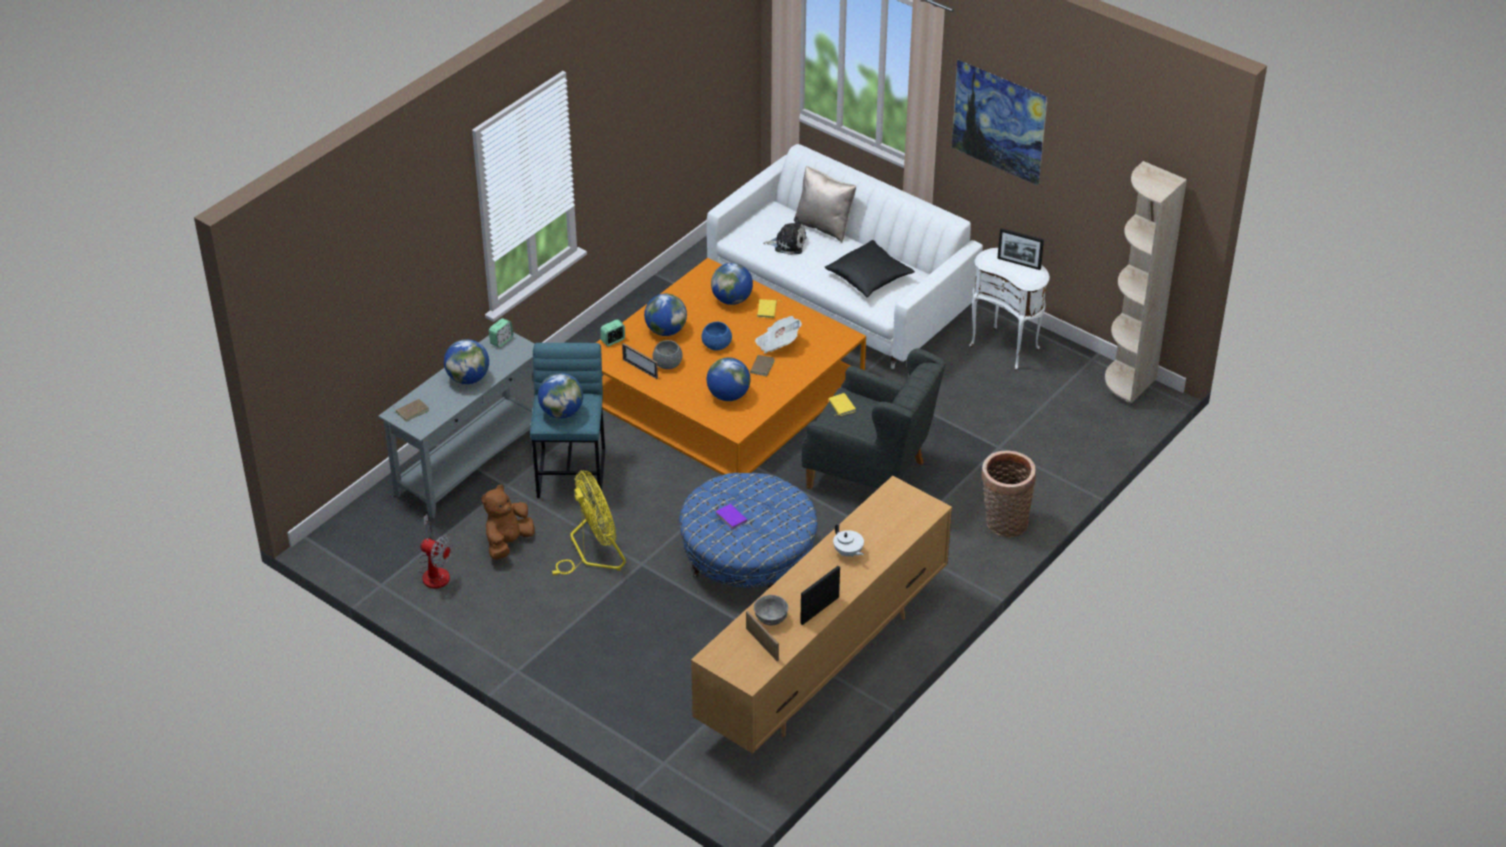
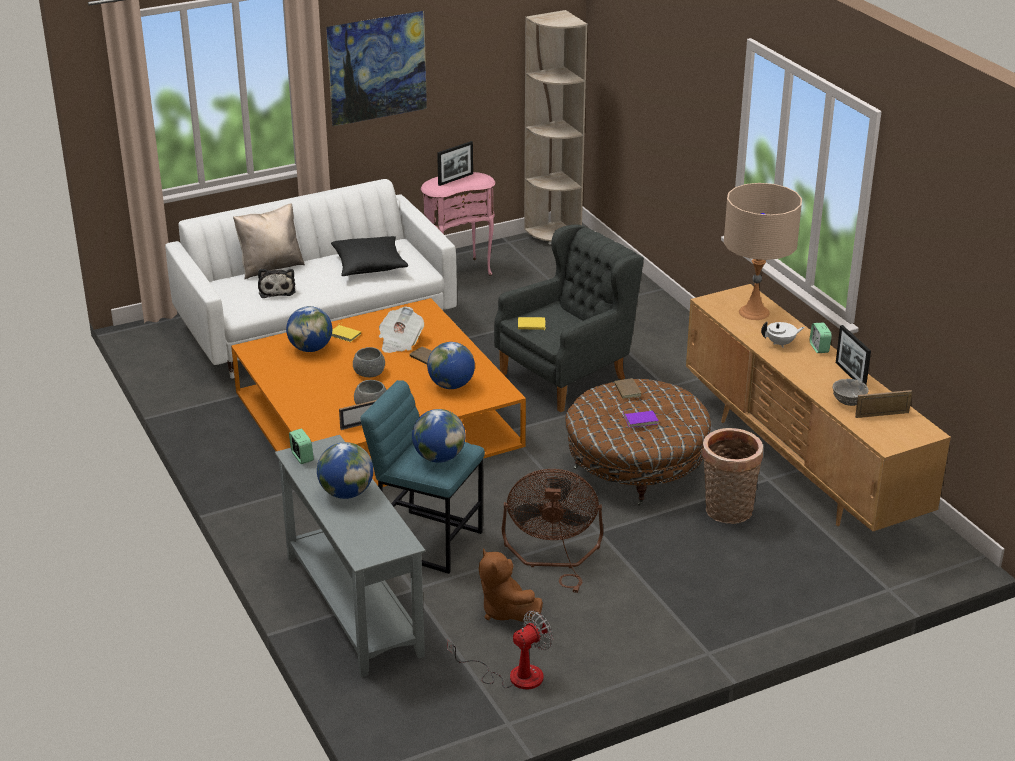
camera: 65 degrees left, 10 degrees down
(412, 411) = (368, 544): brown book -> brown book (626, 390)
(590, 549) = (555, 558): yellow fan -> brown fan
(613, 341) = (305, 428): alarm clock -> alarm clock (819, 348)
(666, 331) = (320, 395): globe -> none
(717, 344) = (369, 372): blue bowl -> grey bowl
(748, 559) = (635, 468): blue ottoman -> brown ottoman
(788, 244) = (277, 290): plush toy -> plush toy turned 135 degrees clockwise
(895, 522) = (754, 312): none -> beige table lamp
(1003, 522) = (676, 332): basket -> basket (727, 512)
(1006, 347) = (458, 271): white side table -> pink side table

